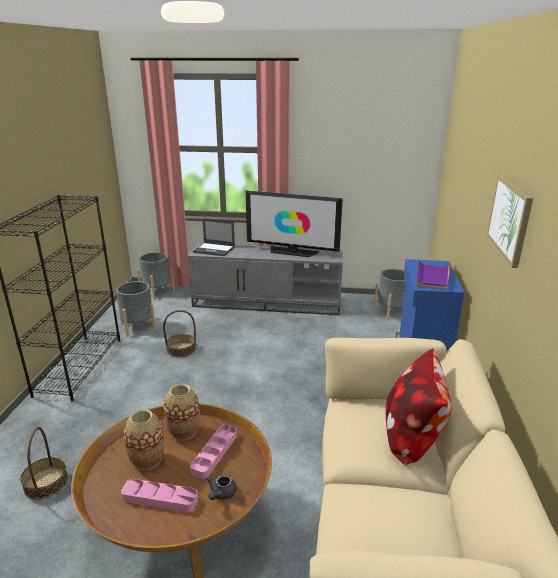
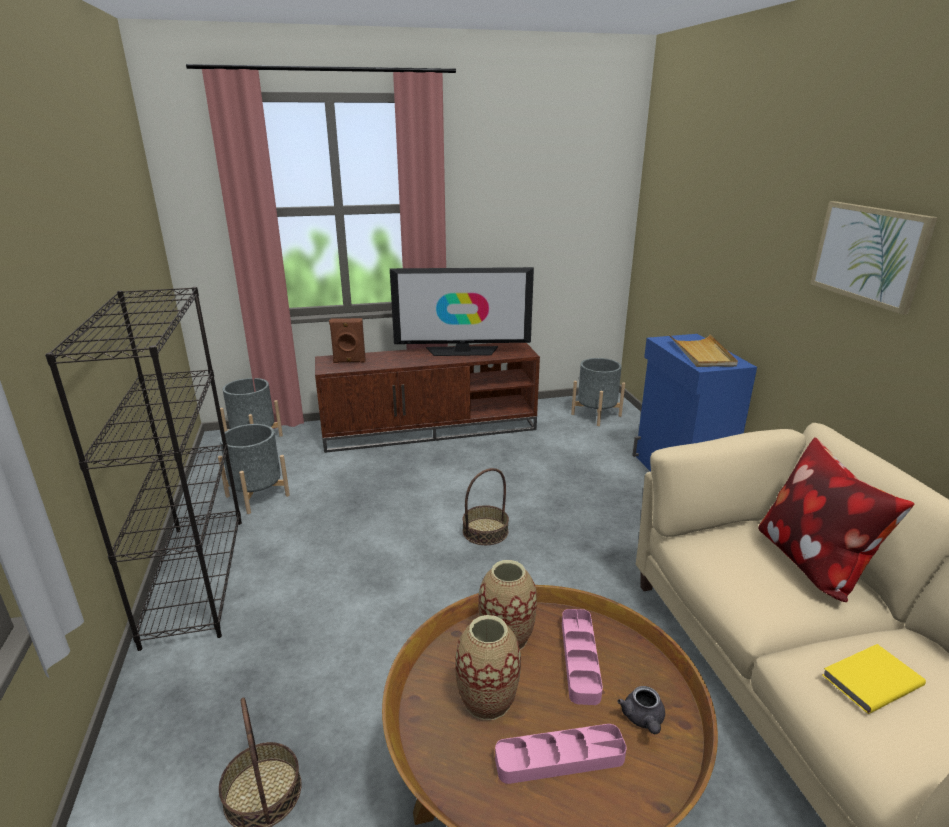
camera: 20 degrees left, 0 degrees up
(181, 349) = (350, 517): basket -> basket (485, 531)
(214, 249) = (349, 361): laptop -> brown speaker
(268, 303) = (430, 429): grey tv stand -> brown tv stand
(374, 512) = (869, 679): none -> yellow book
(432, 277) = (702, 354): purple tray -> beige tray

